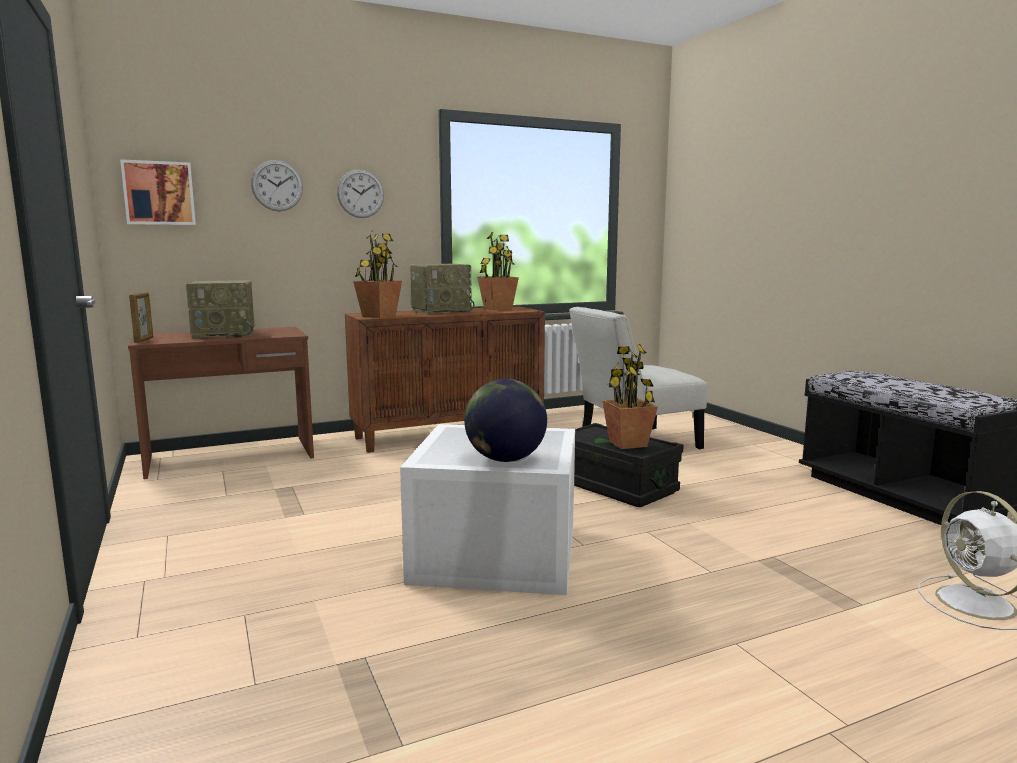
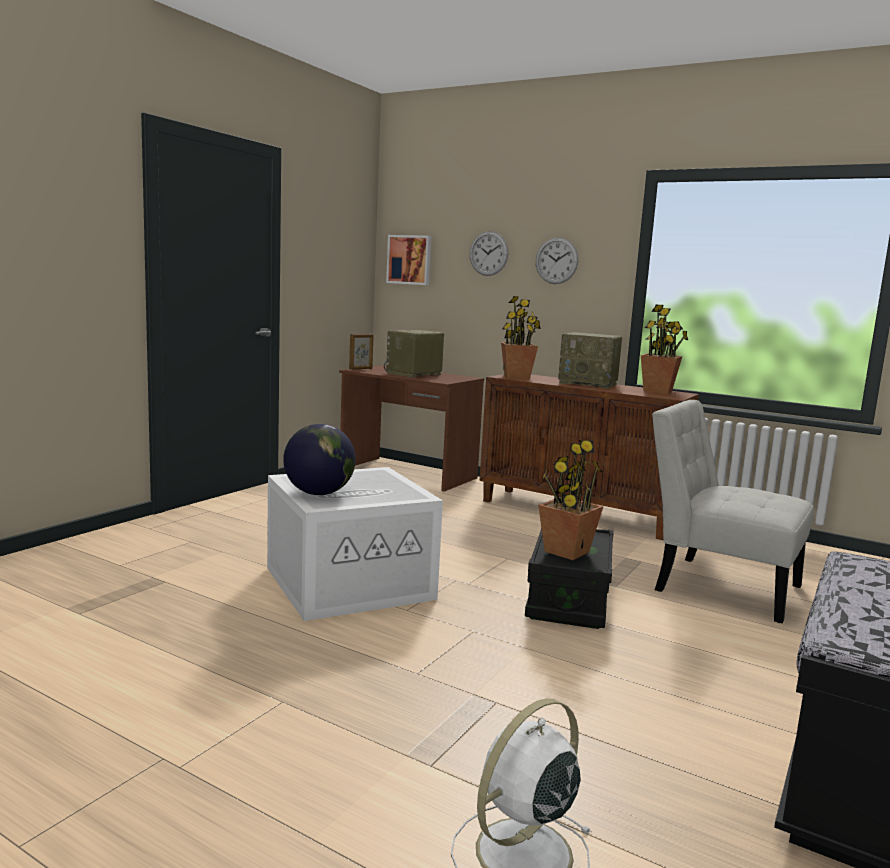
camera: 55 degrees right, 0 degrees up
(225, 334) = (413, 374): radio -> radio turned 90 degrees clockwise

